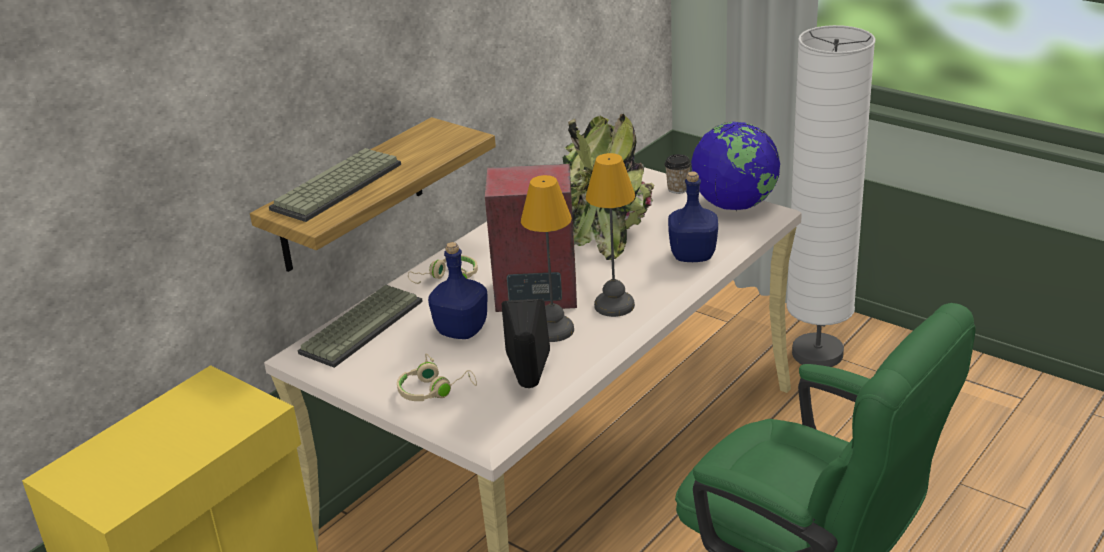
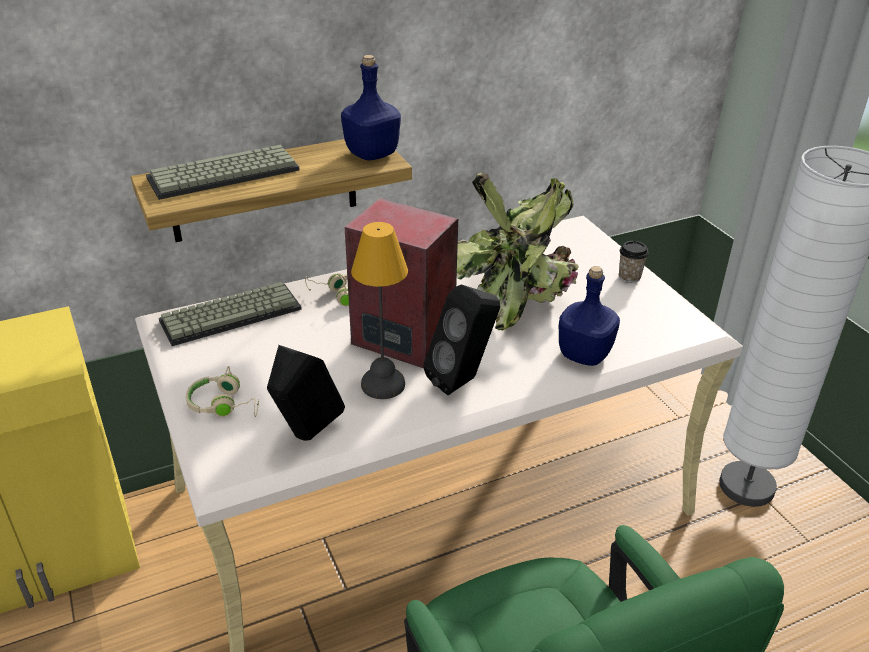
camera: 25 degrees right, 5 degrees up
(462, 330) = (306, 351): blue bottle -> blue bottle (372, 153)
(615, 305) = (463, 380): table lamp -> black speaker
(734, 205) = (673, 313): globe -> none

